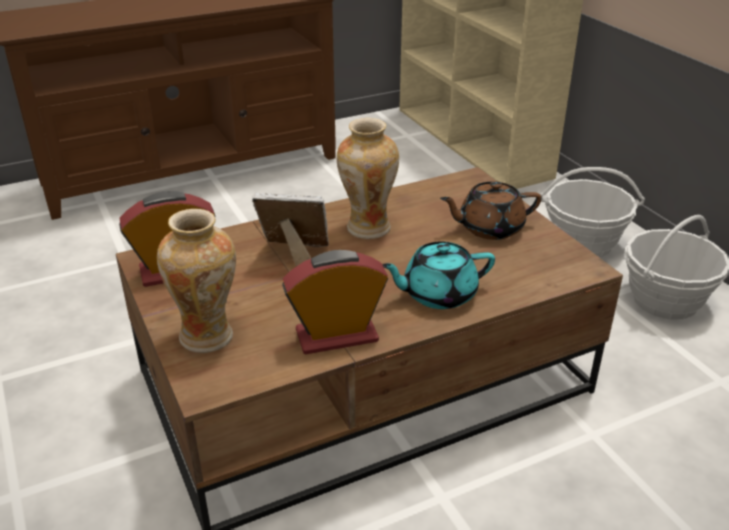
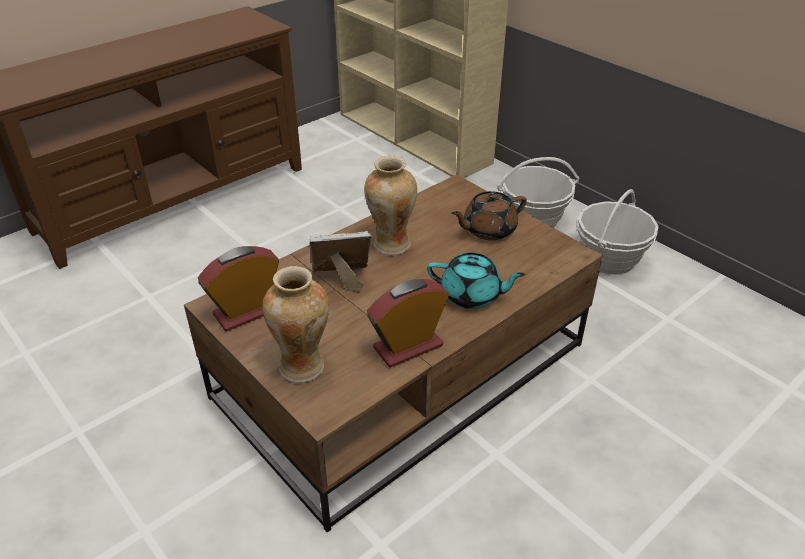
camera: 15 degrees left, 5 degrees up
(438, 294) = (471, 295): turquoise teapot -> turquoise teapot turned 135 degrees counterclockwise

